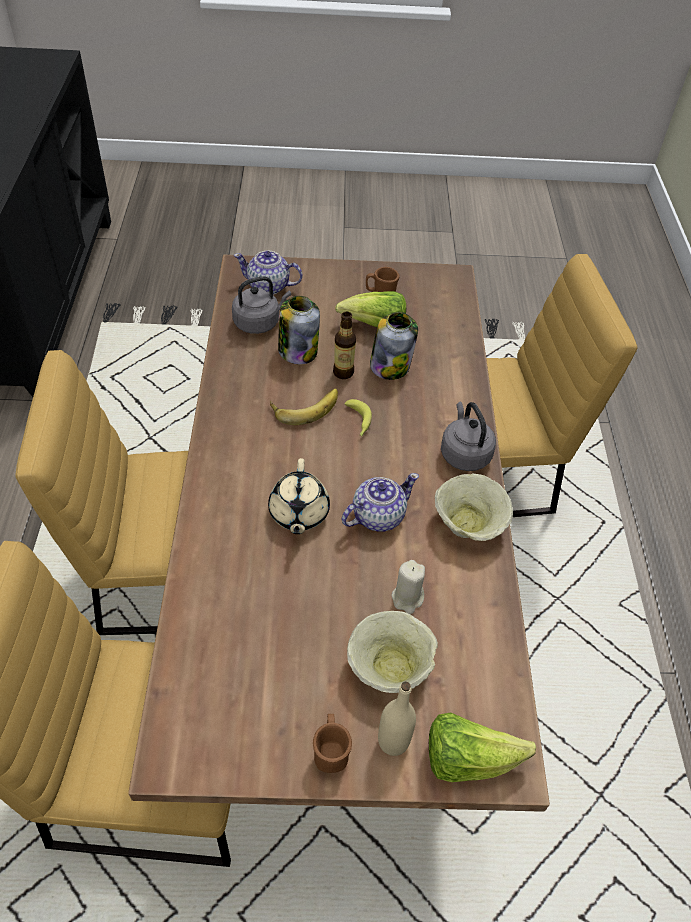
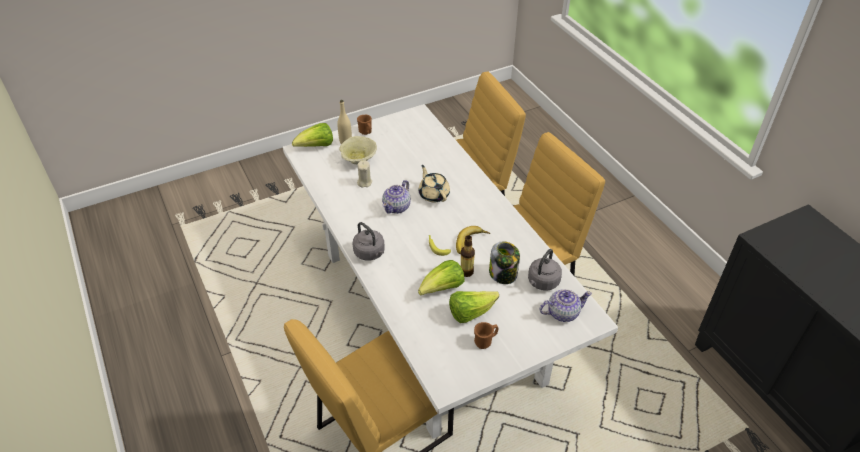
camera: 155 degrees right, 5 degrees down
(337, 594) = (428, 314): brown dining table -> white dining table
(390, 365) = (442, 288): jar -> lettuce
(470, 524) = (351, 221): beige bowl -> none

